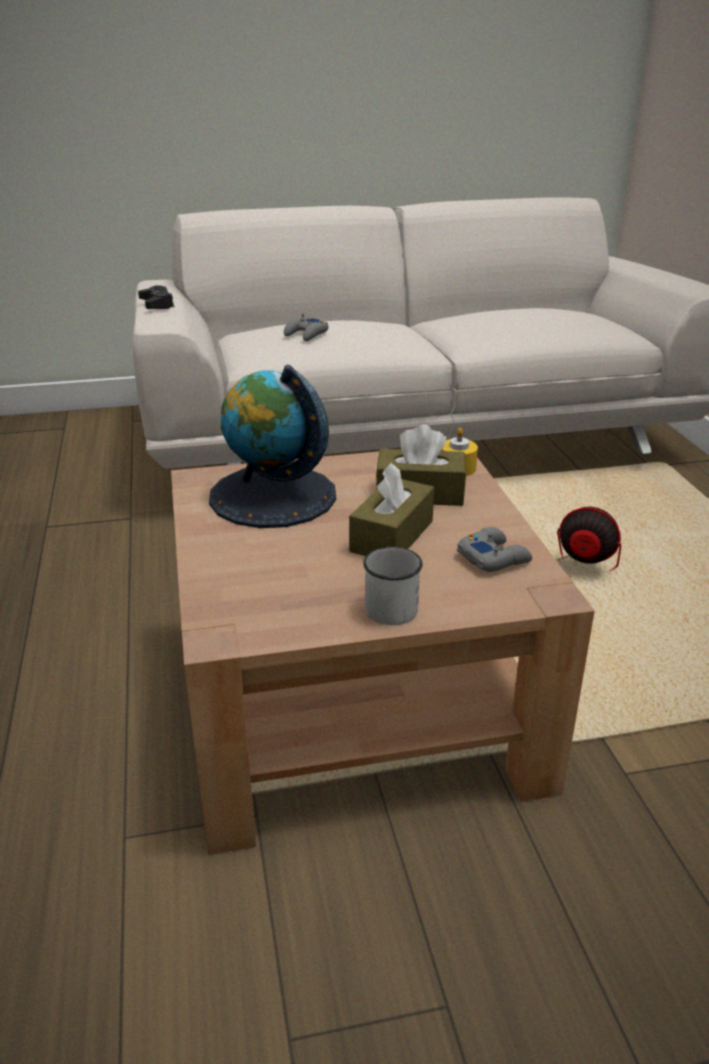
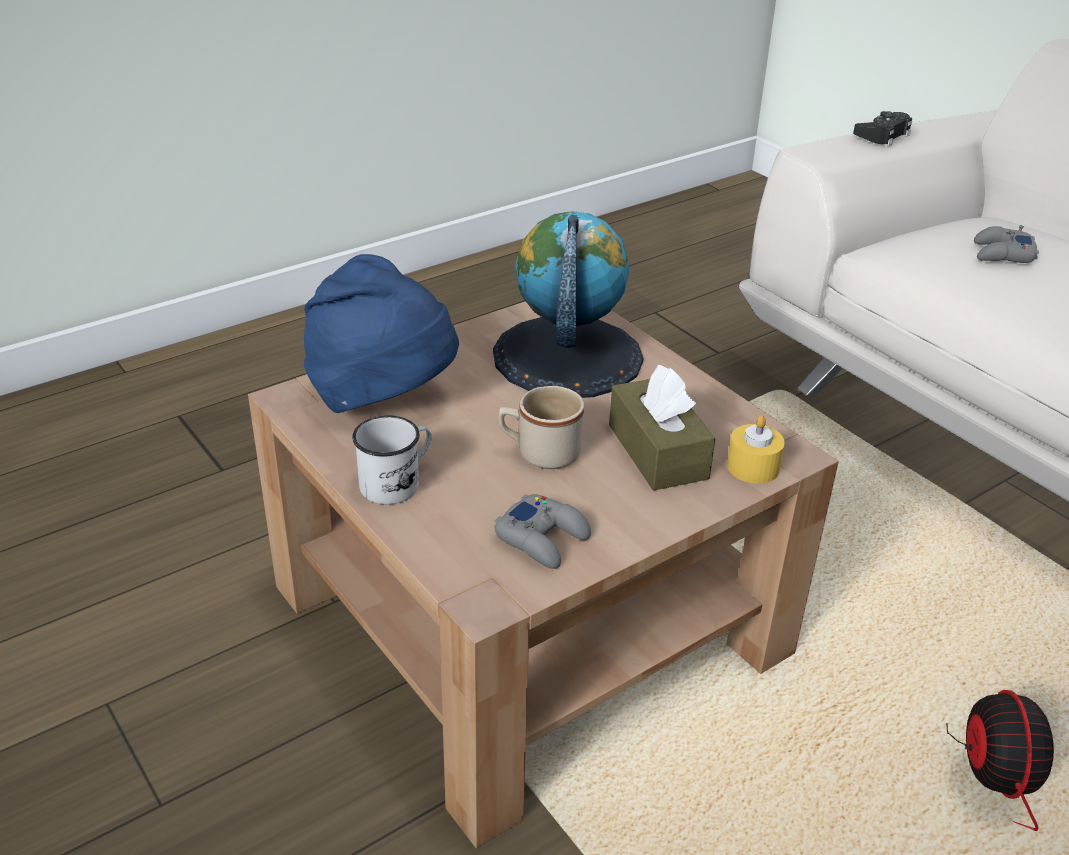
camera: 65 degrees right, 5 degrees up
(260, 589) = (382, 398): none -> blue hat
(392, 536) = (539, 453): brown tissue box -> beige mug

